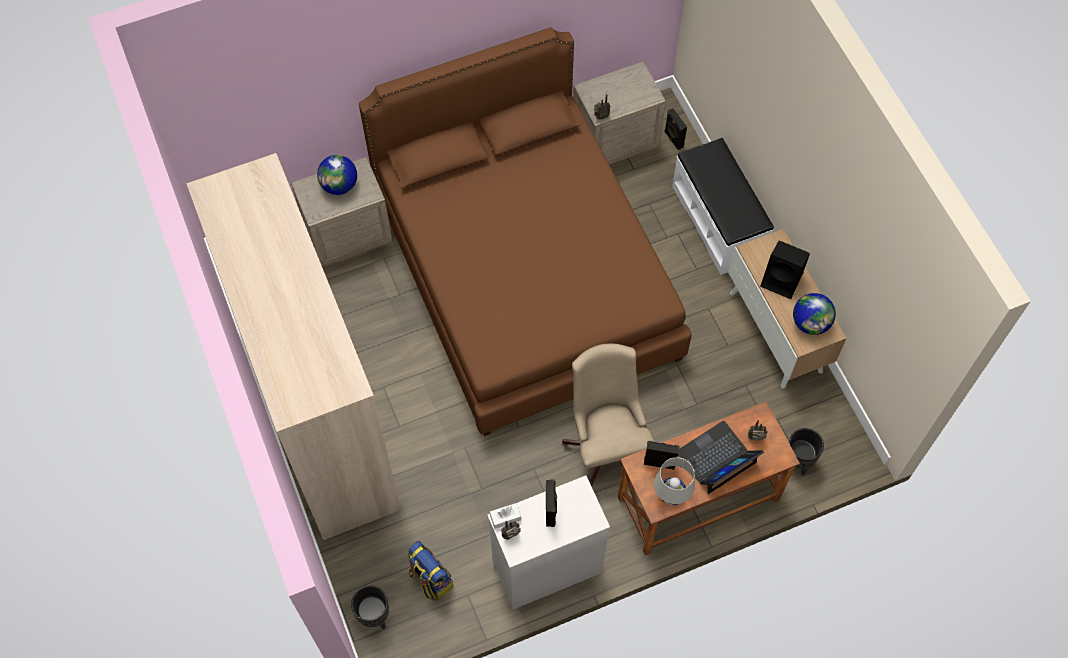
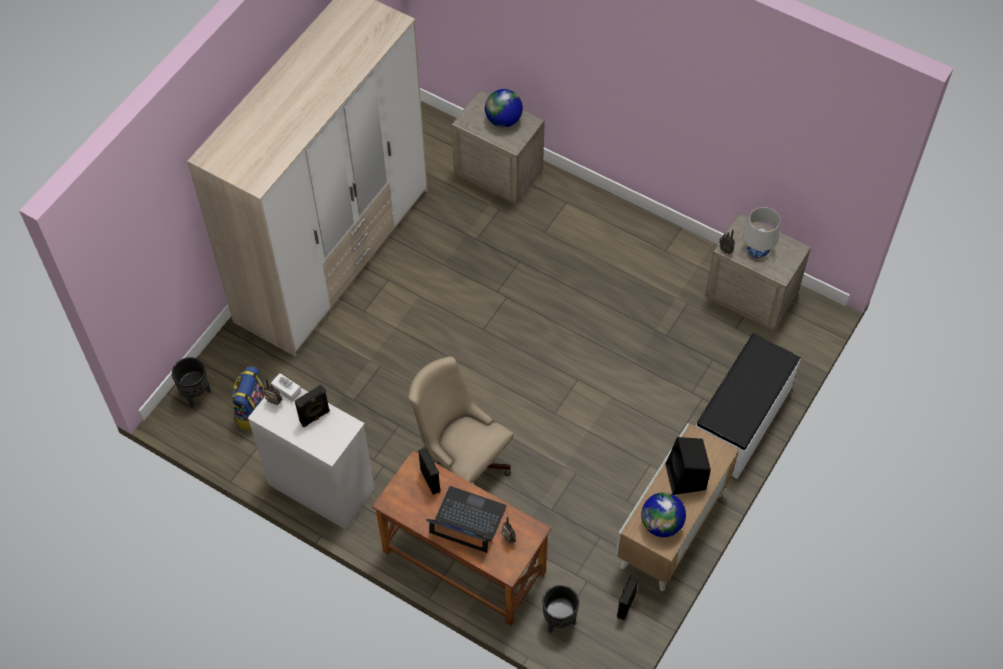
camera: 55 degrees right, 5 degrees down
(525, 276) = (565, 313): brown bed -> none
(606, 443) = (461, 463): beige office chair -> beige office chair turned 90 degrees counterclockwise
(671, 494) = (409, 505): white table lamp -> white table lamp (757, 250)
(673, 139) = (792, 339): black speaker -> black speaker (625, 605)

